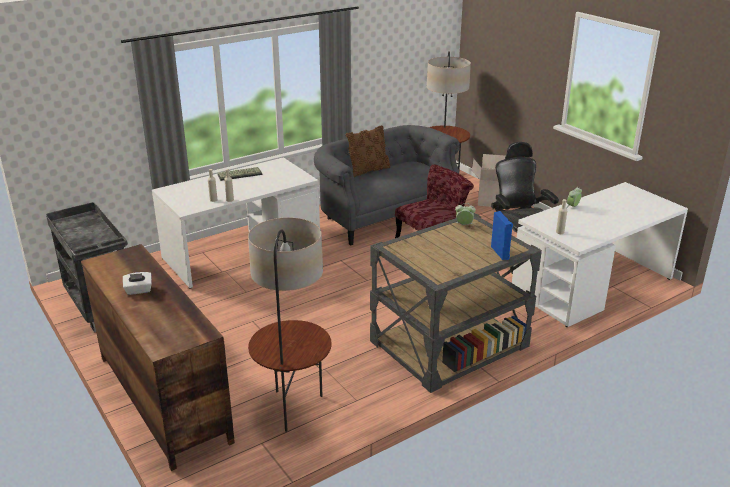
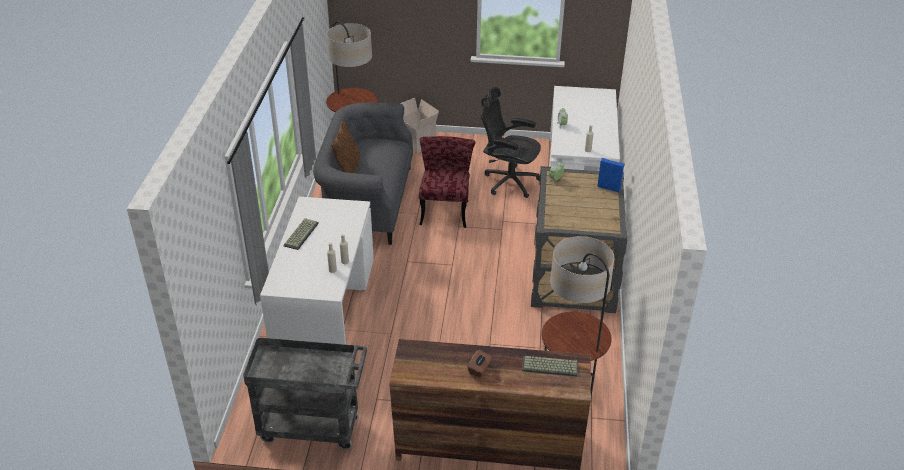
camera: 50 degrees left, 10 degrees up
(138, 290) = (479, 369): white tissue box -> brown tissue box
(178, 322) = (549, 367): none -> keyboard

